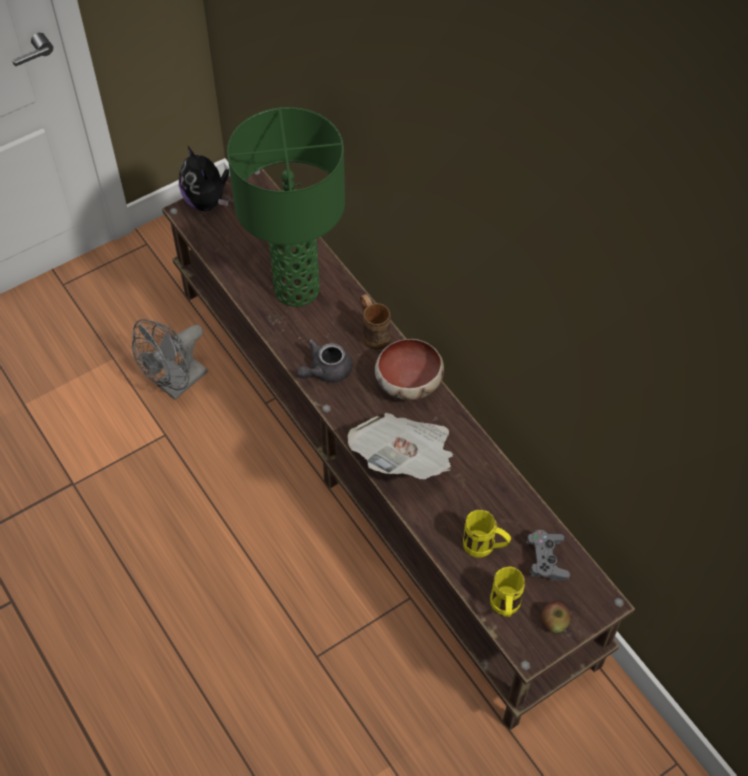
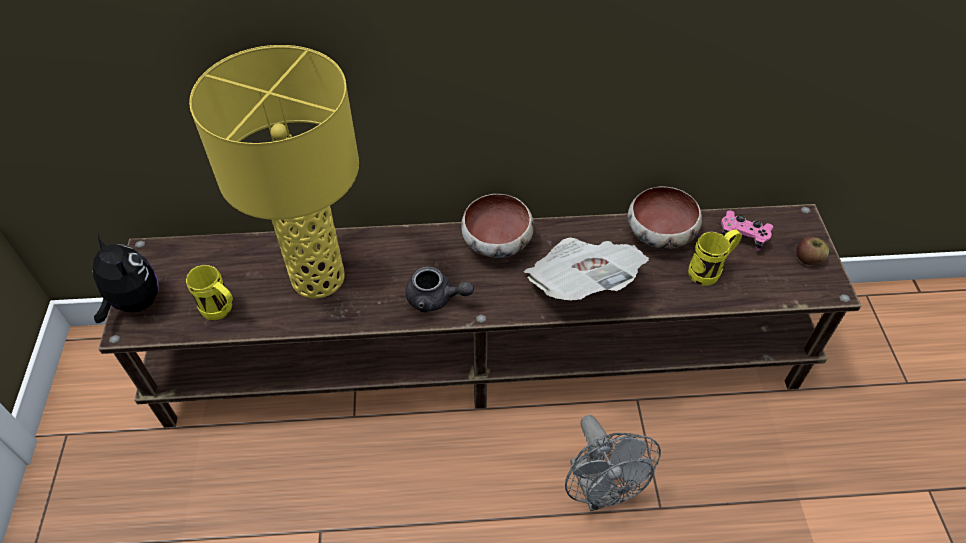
camera: 60 degrees left, 5 degrees down
(177, 385) = (268, 489): grey fan -> grey fan (599, 491)
(207, 201) = (134, 303): plush toy -> plush toy turned 135 degrees counterclockwise
(296, 288) = (317, 277): green table lamp -> yellow table lamp
(325, 371) = (436, 299): grey teapot -> grey teapot turned 60 degrees counterclockwise
(373, 333) = (420, 243): brown mug -> none
(501, 495) = (659, 234): none -> bowl
(504, 609) = (780, 286): yellow mug -> yellow mug (222, 311)
(546, 560) = (743, 236): grey game controller -> pink game controller

